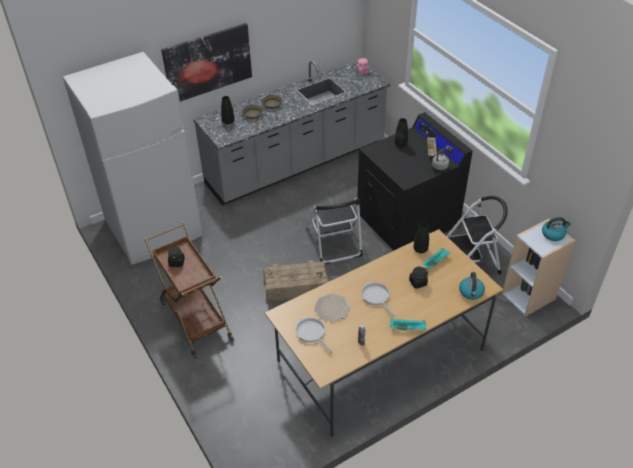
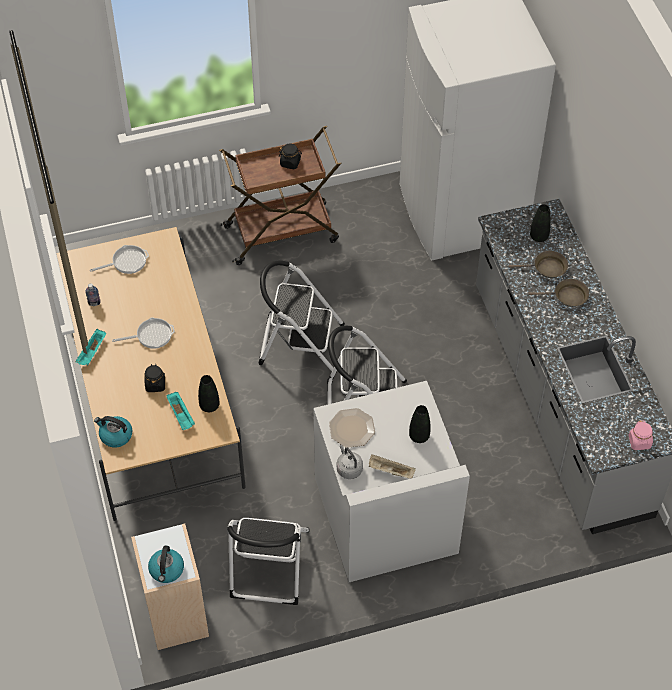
camera: 105 degrees right, 10 degrees up
(208, 63) = (587, 169): picture -> none
(295, 287) = (298, 343): crate -> step ladder
(332, 308) = (153, 288): plate -> plate (351, 428)
(407, 219) = (384, 515): black washing machine -> white washing machine

